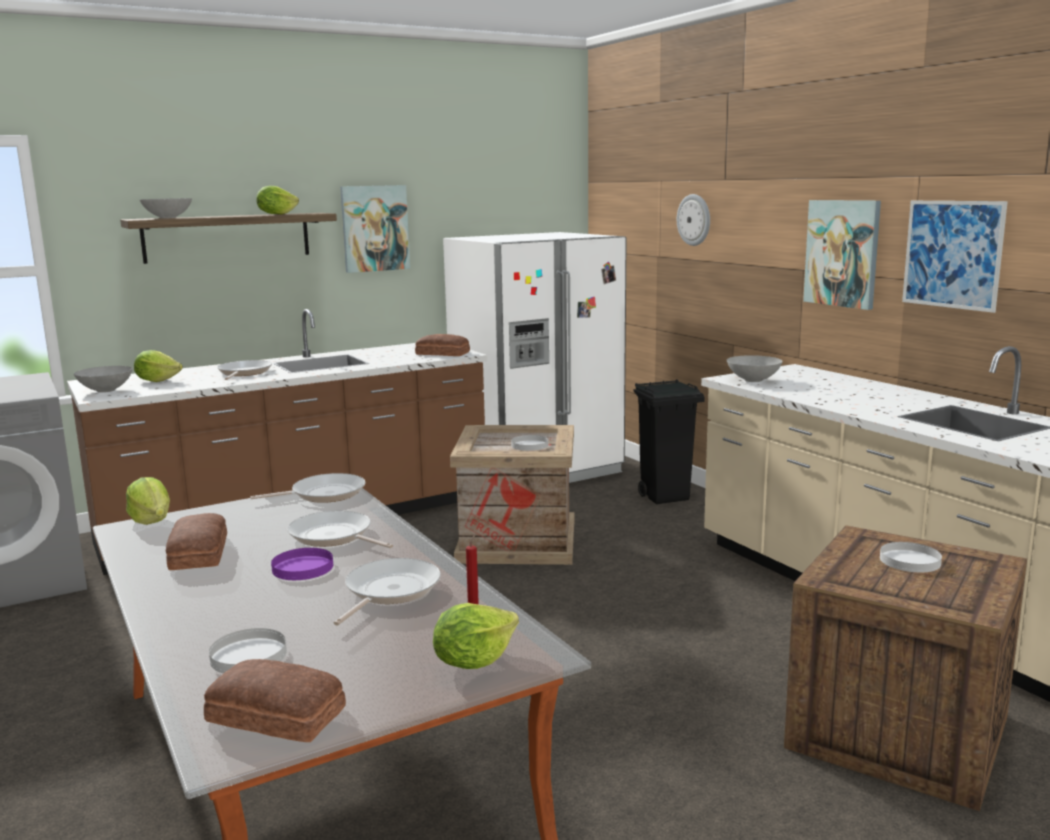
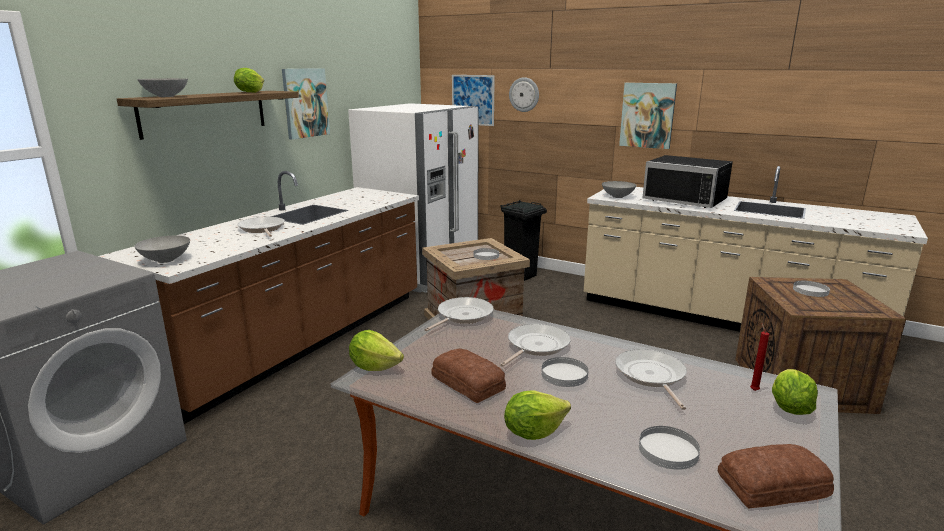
camera: 30 degrees left, 5 degrees up
(157, 380) = (196, 245): lettuce -> lettuce (533, 431)
(303, 567) = (564, 374): purple plate -> white plate
(333, 536) = (535, 346): frying pan -> frying pan turned 120 degrees clockwise
(442, 353) = (385, 197): bread -> none
(858, 394) = (687, 199): none -> black microwave
(952, 254) = (727, 115): picture -> picture (473, 100)

